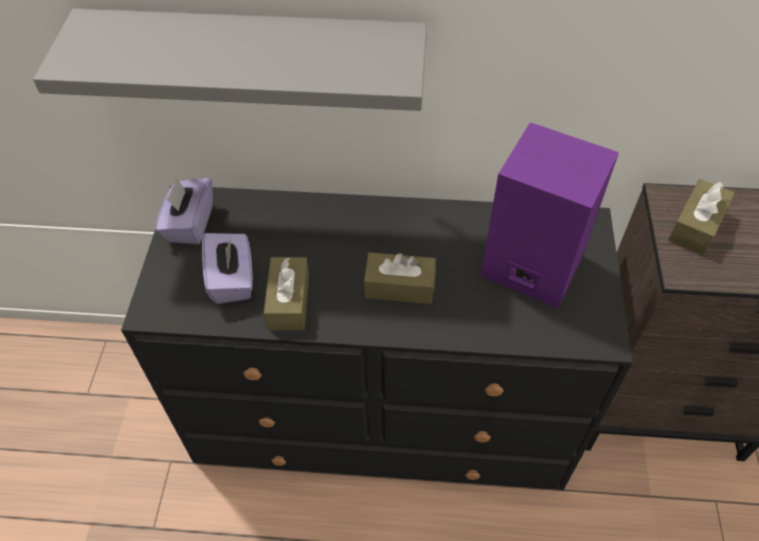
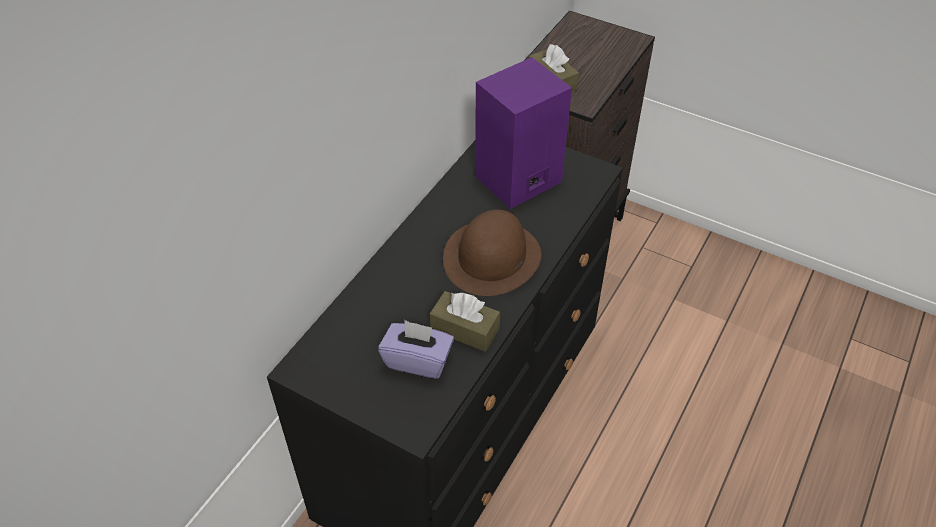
camera: 65 degrees left, 5 degrees down
(190, 224) = (330, 374): purple tissue box -> none
(254, 56) = (303, 186): grey shelf -> none
(399, 286) = (492, 257): brown tissue box -> brown hat

